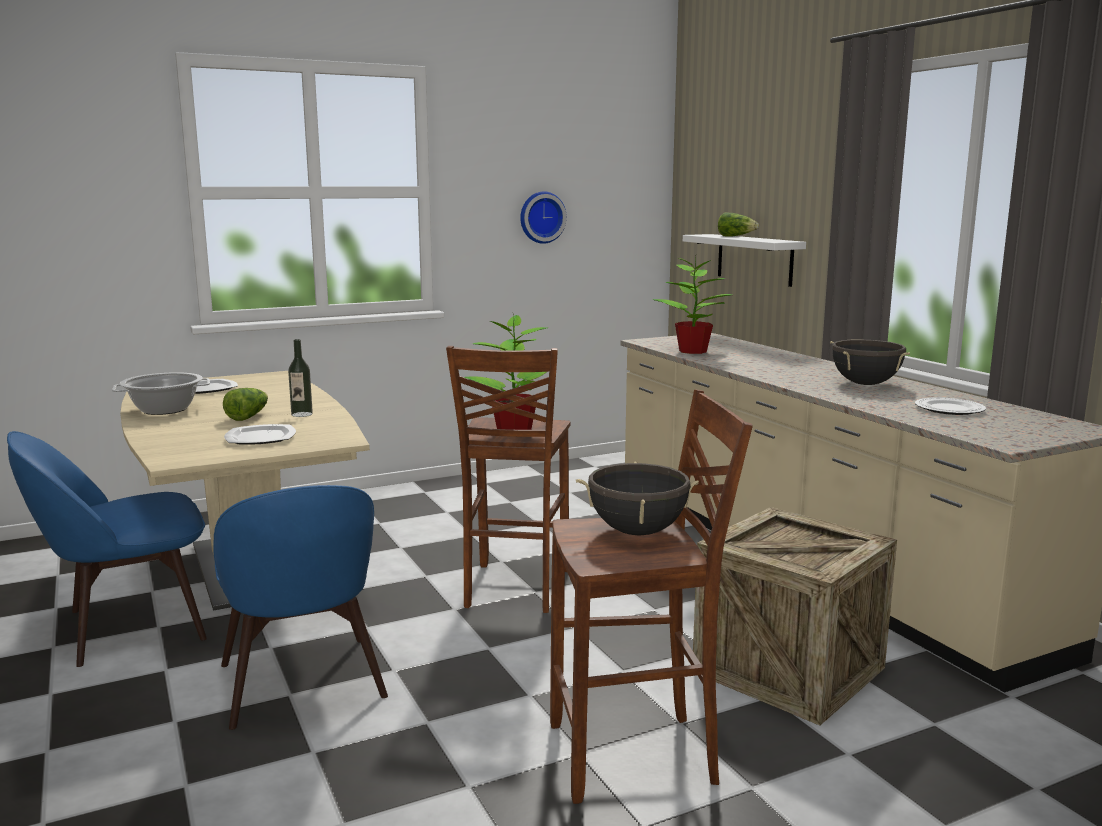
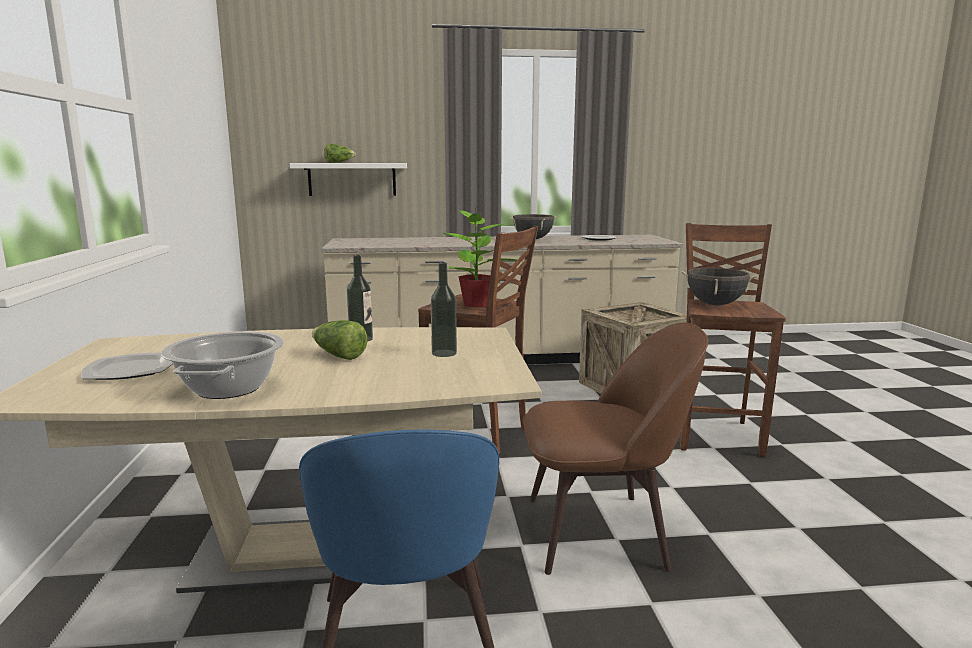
camera: 70 degrees left, 0 degrees up
(260, 438) = (444, 353): plate -> bottle
(303, 685) = (602, 532): blue chair -> brown chair
(541, 217) = (189, 145): wall clock -> none
(693, 351) = (396, 244): potted plant -> none

